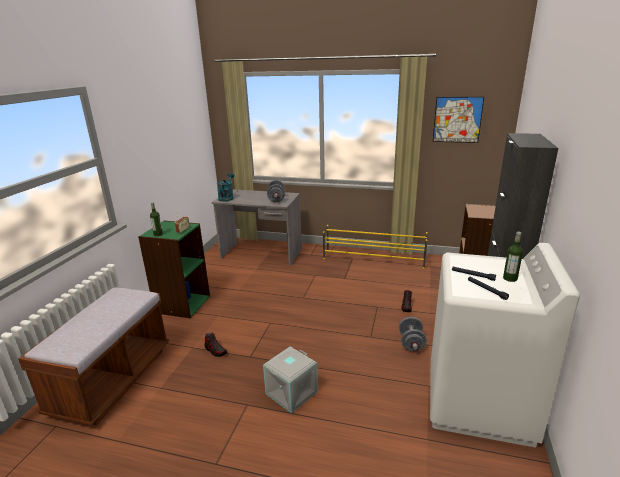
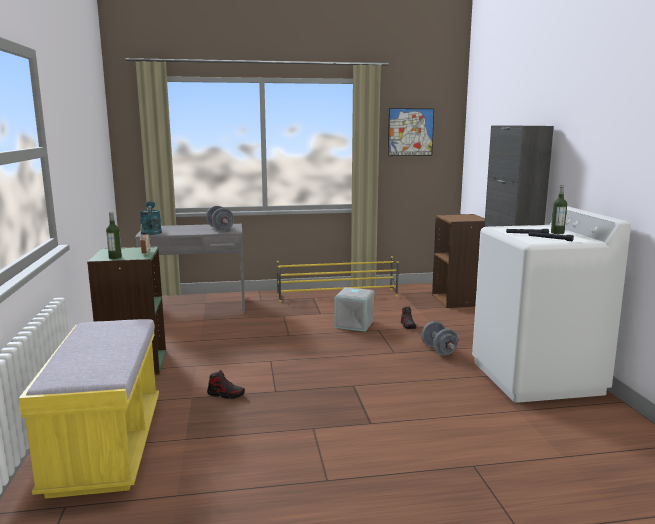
camera: 25 degrees left, 10 degrees down
(112, 380) = (106, 447): brown bench -> yellow bench
(292, 393) = (355, 409): grey storage box -> grey storage box (355, 324)

